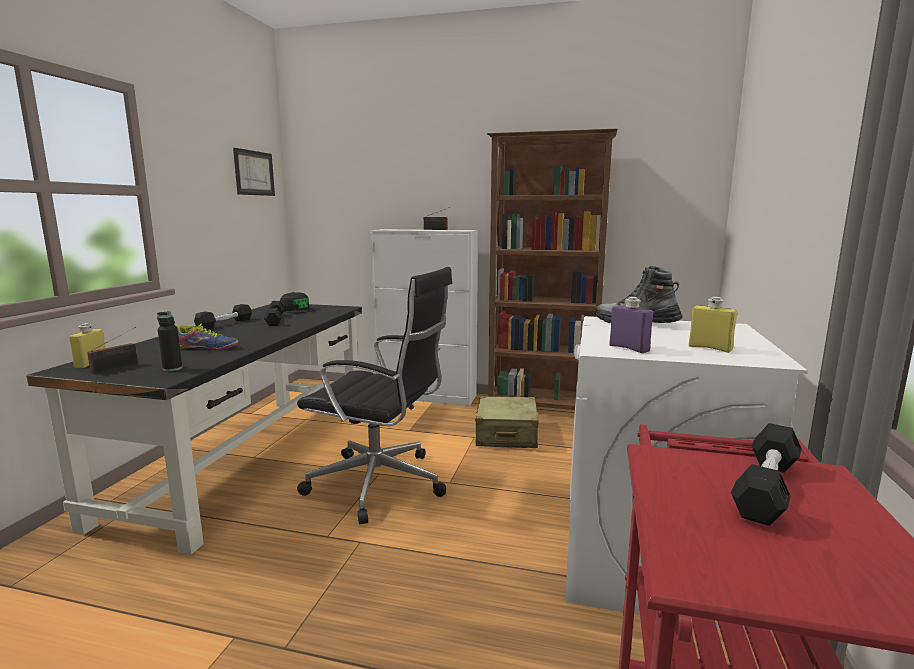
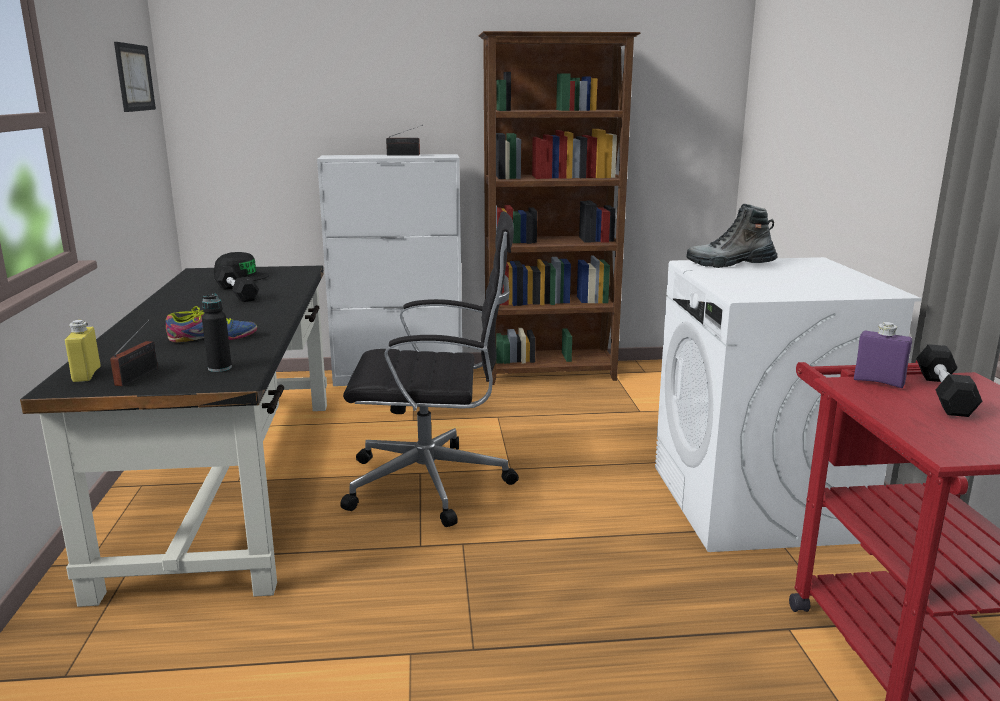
camera: 20 degrees left, 5 degrees up
(225, 324) = (174, 305): black dumbbell -> none
(506, 435) = (532, 409): beige suitcase -> none
(629, 348) = (762, 292): purple bottle -> purple bottle (879, 382)
(710, 348) = (827, 285): yellow bottle -> none

